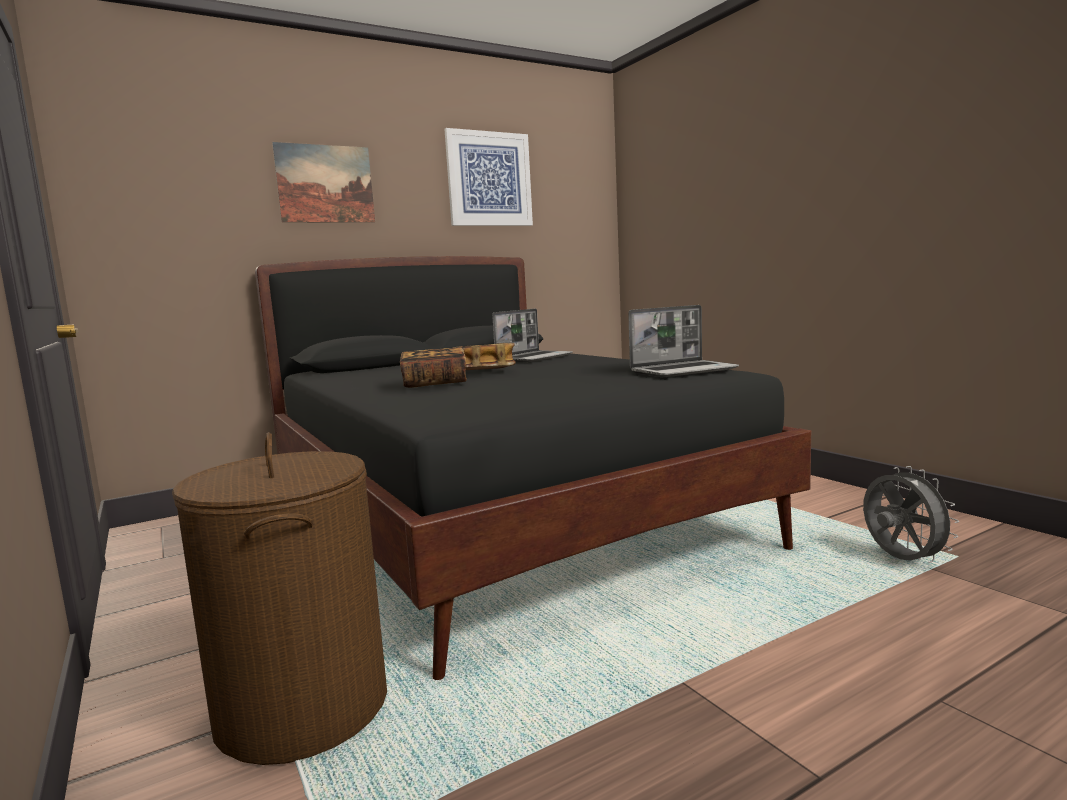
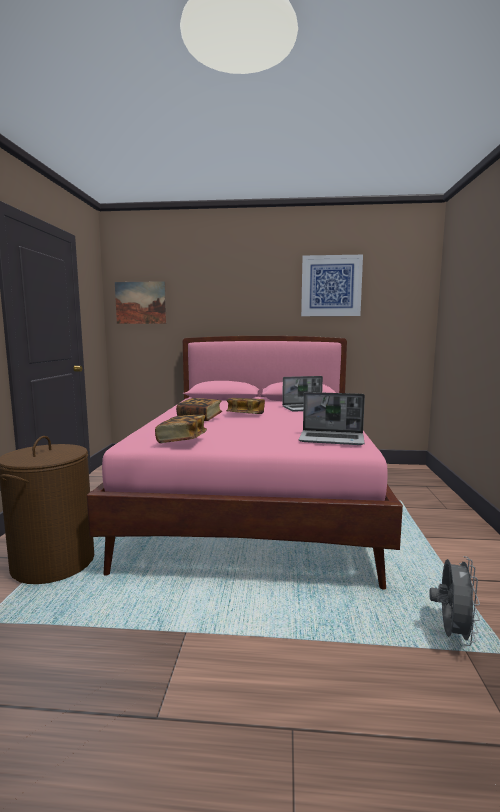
camera: 35 degrees right, 0 degrees up
(325, 184) = (226, 293): picture -> picture (140, 302)
(500, 518) = (256, 503): black bed -> pink bed
(516, 400) = (182, 440): none -> book

